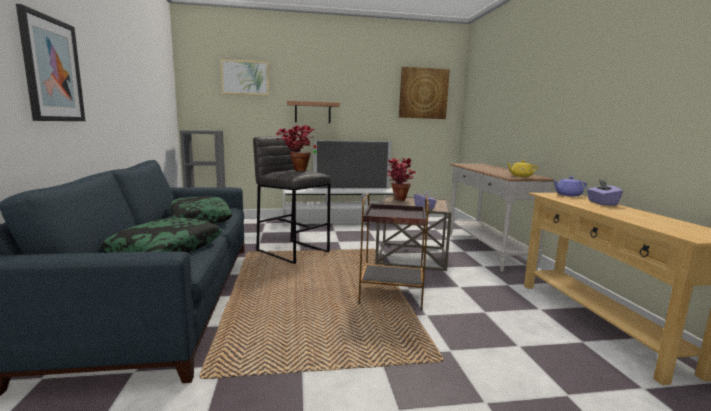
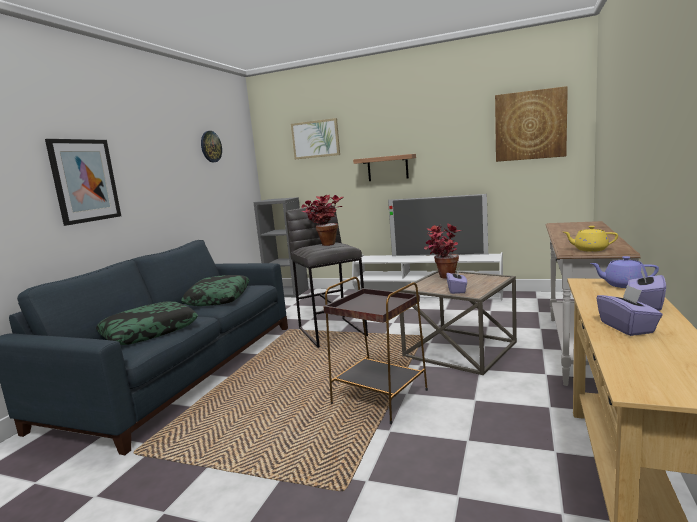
camera: 30 degrees right, 0 degrees up
(148, 64) = (210, 146): none -> wall clock
(621, 213) = (627, 327): none -> purple tissue box

